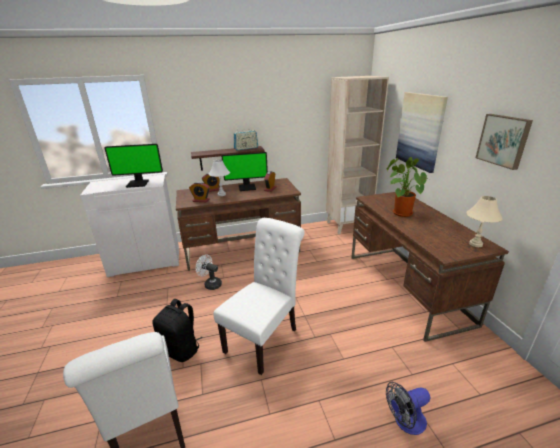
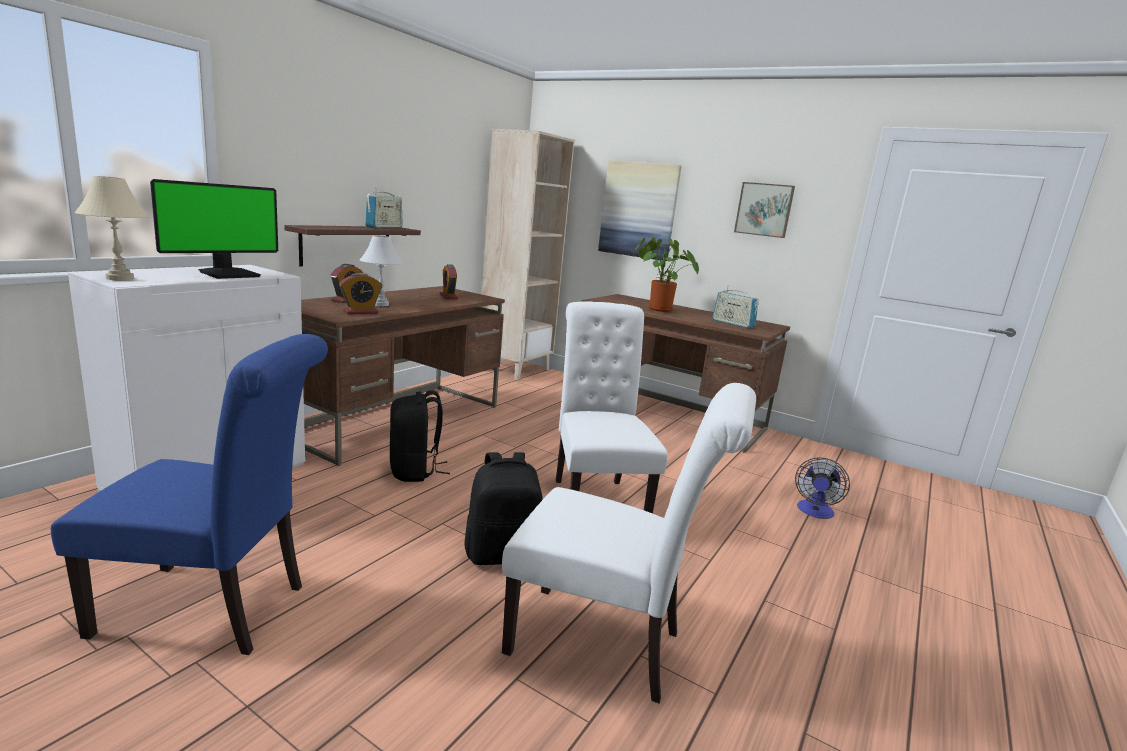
camera: 45 degrees left, 10 degrees down
(77, 326) = (214, 610): none -> blue chair
(210, 284) = (415, 471): white fan -> black backpack
(247, 187) = (405, 296): monitor -> none
(441, 239) = (732, 323): none -> radio
(475, 244) = (762, 324): beige table lamp -> beige table lamp (120, 278)

